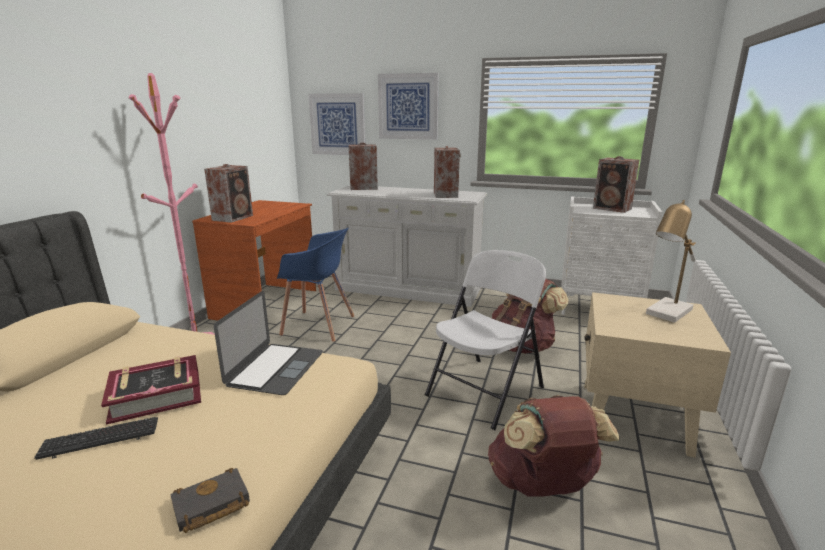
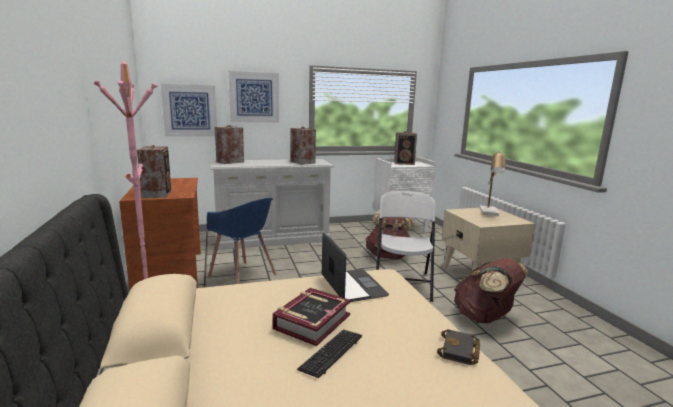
camera: 35 degrees left, 5 degrees down
(319, 326) = (243, 276): blue chair -> blue chair turned 60 degrees clockwise

